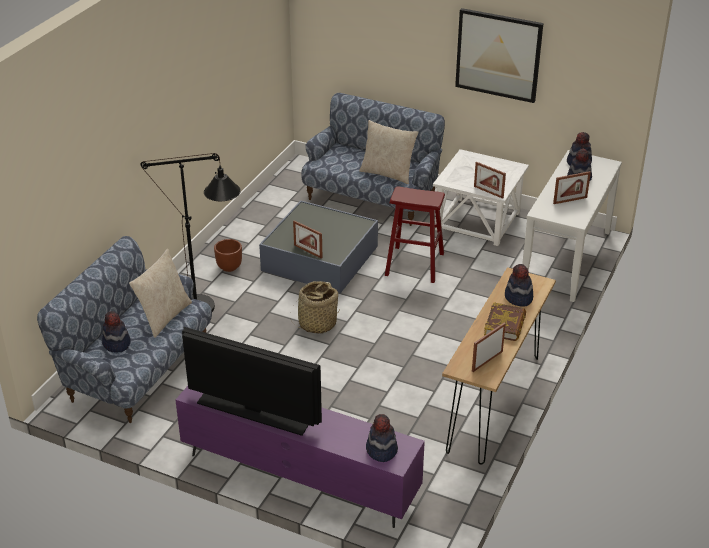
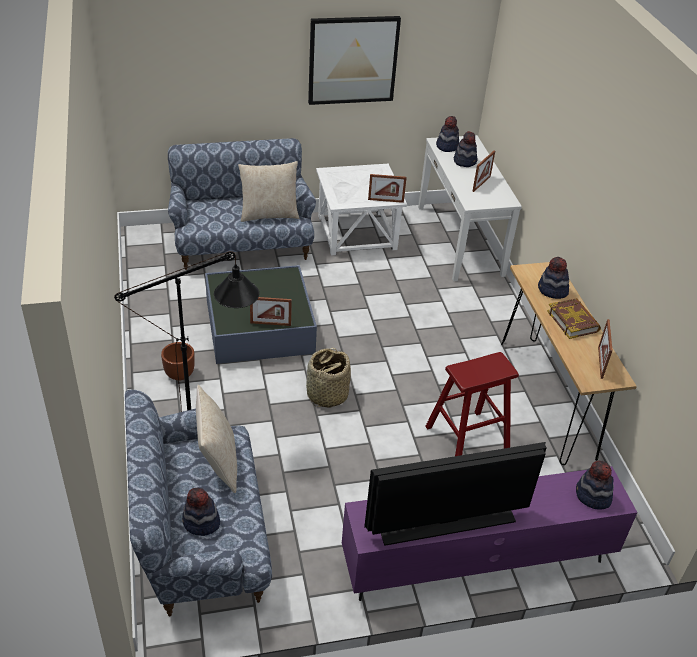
camera: 40 degrees left, 5 degrees up
(415, 264) = (348, 296): red stool -> red stool (467, 441)

